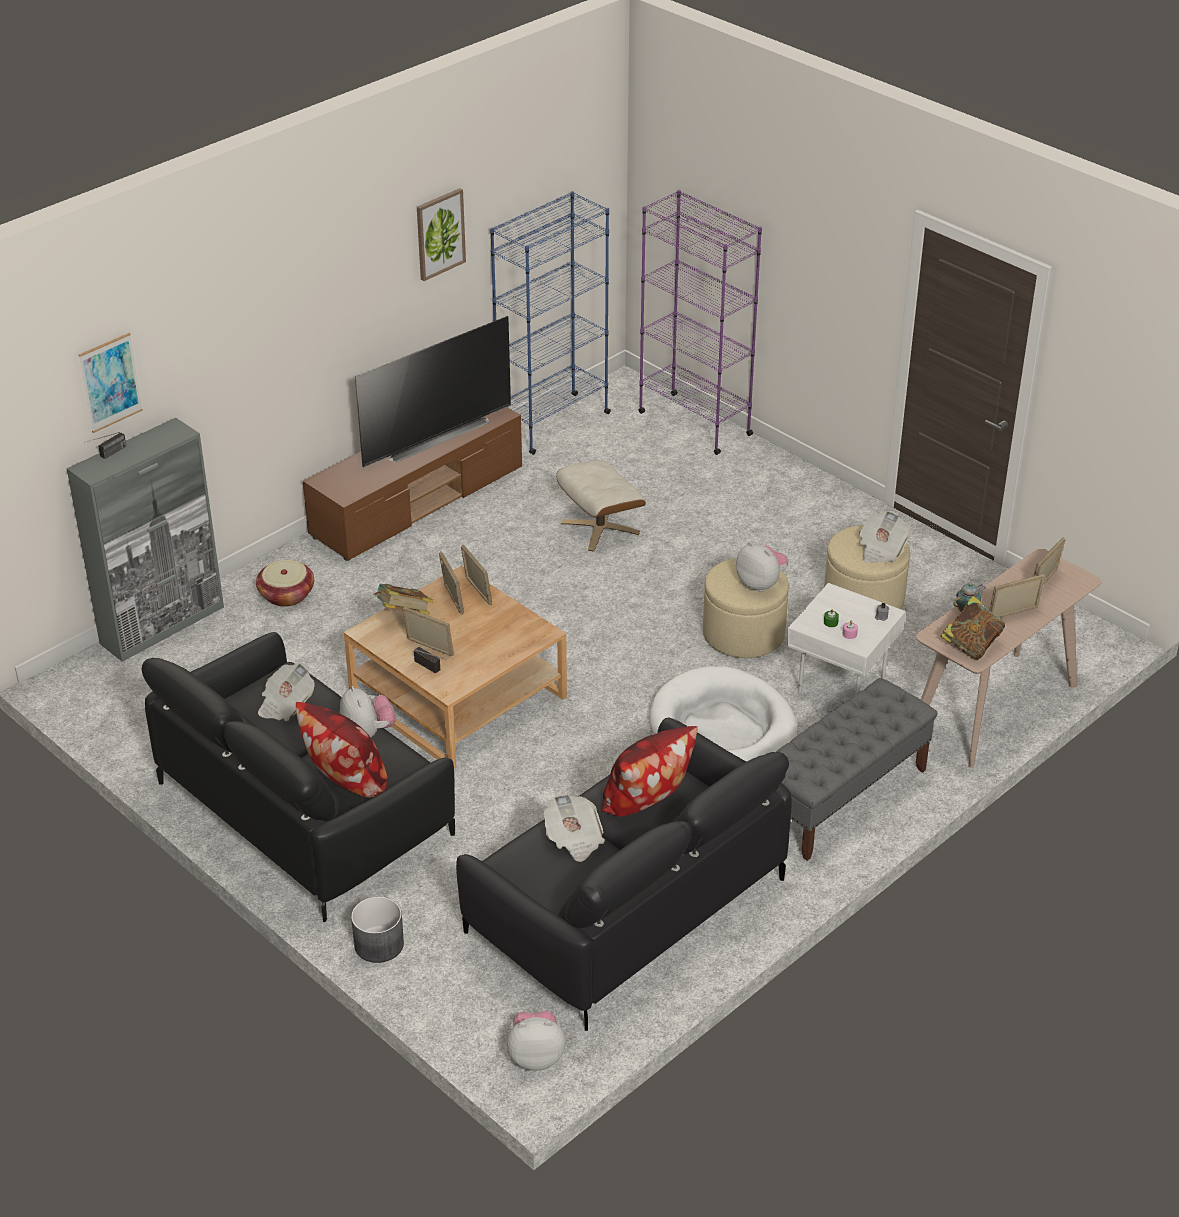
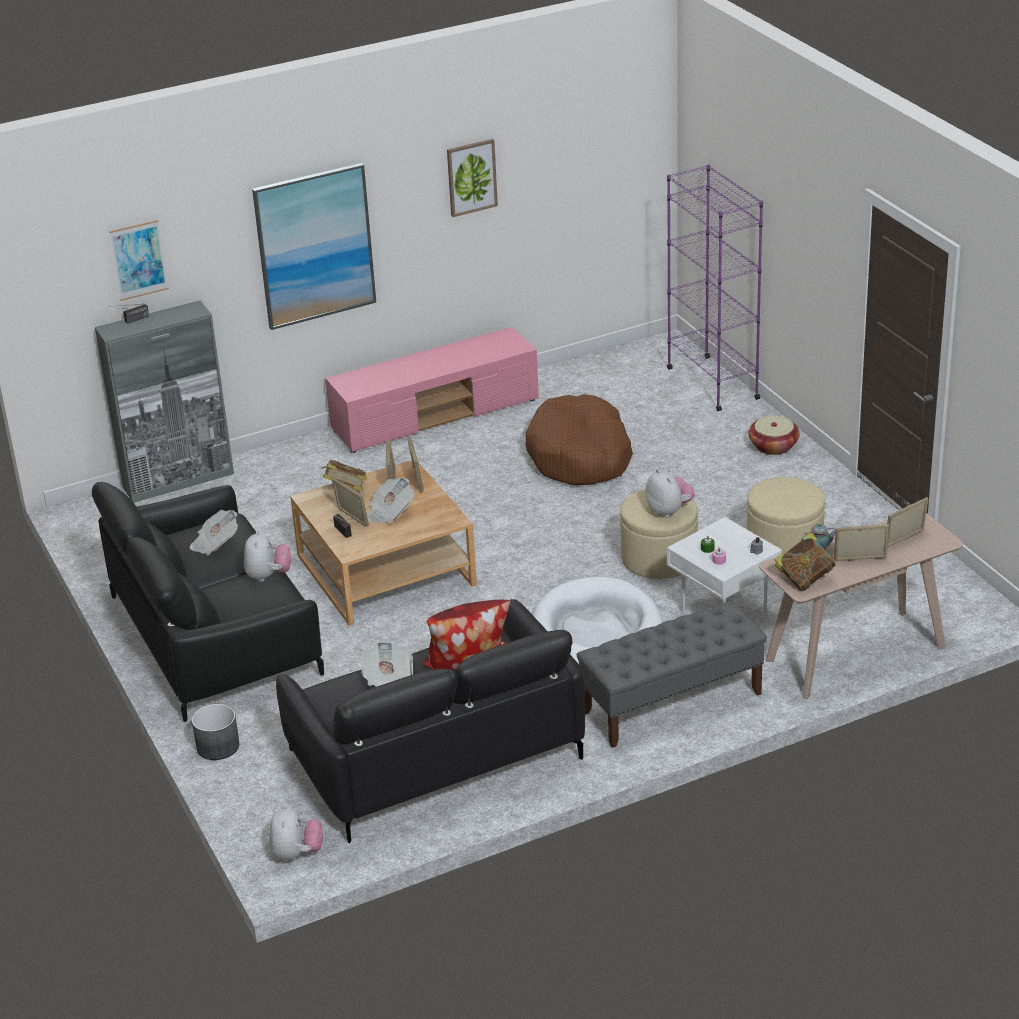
camera: 20 degrees right, 5 degrees down
(286, 595) = (289, 472): basket -> basket (773, 446)
(289, 335) = (315, 246): none -> picture
(346, 780) = (231, 607): pillow -> none
(418, 501) = (436, 415): brown tv stand -> pink tv stand
(434, 435) = (453, 356): television -> none
(536, 1056) = (297, 854): plush toy -> plush toy turned 75 degrees clockwise
(553, 424) = (586, 368): blue bookcase -> none
(599, 528) = (580, 456): beige ottoman -> brown dog bed
(881, 550) = (795, 499): newspaper -> newspaper (389, 513)

